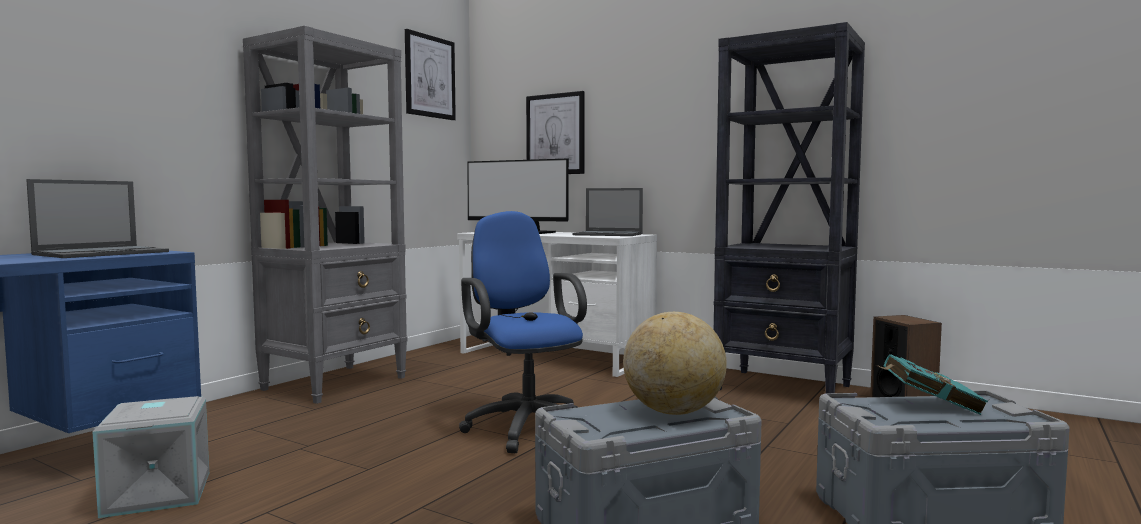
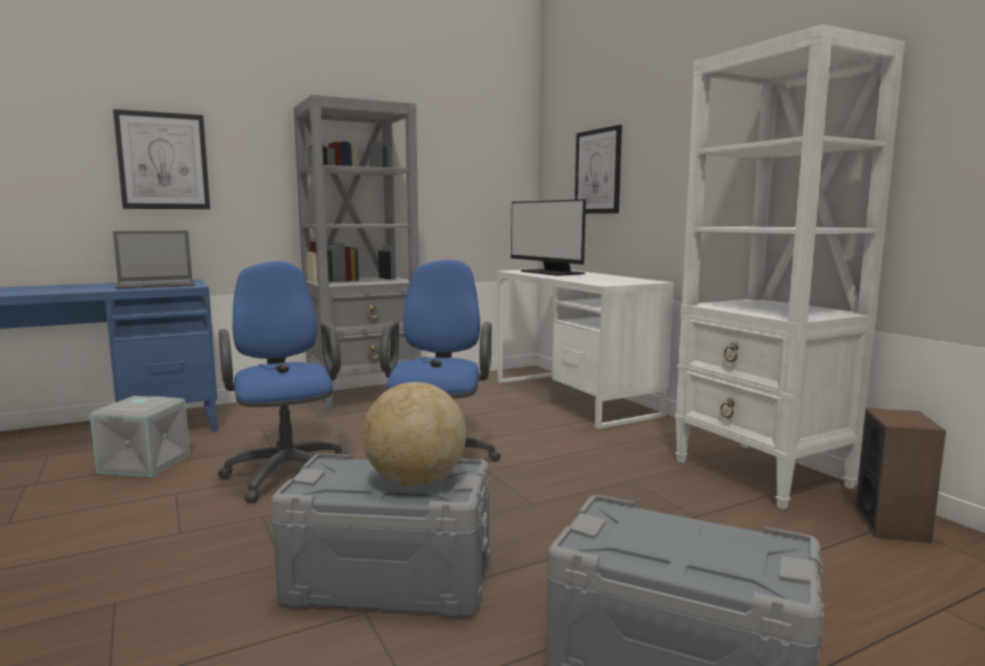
camera: 30 degrees right, 5 degrees up
(375, 464) = (287, 472): none -> blue office chair
(430, 76) = (489, 120): picture -> picture (163, 161)
(609, 234) = (619, 280): laptop -> none
(784, 388) = (762, 474): black bookcase -> white bookcase
(927, 405) = (692, 536): turquoise book -> none

